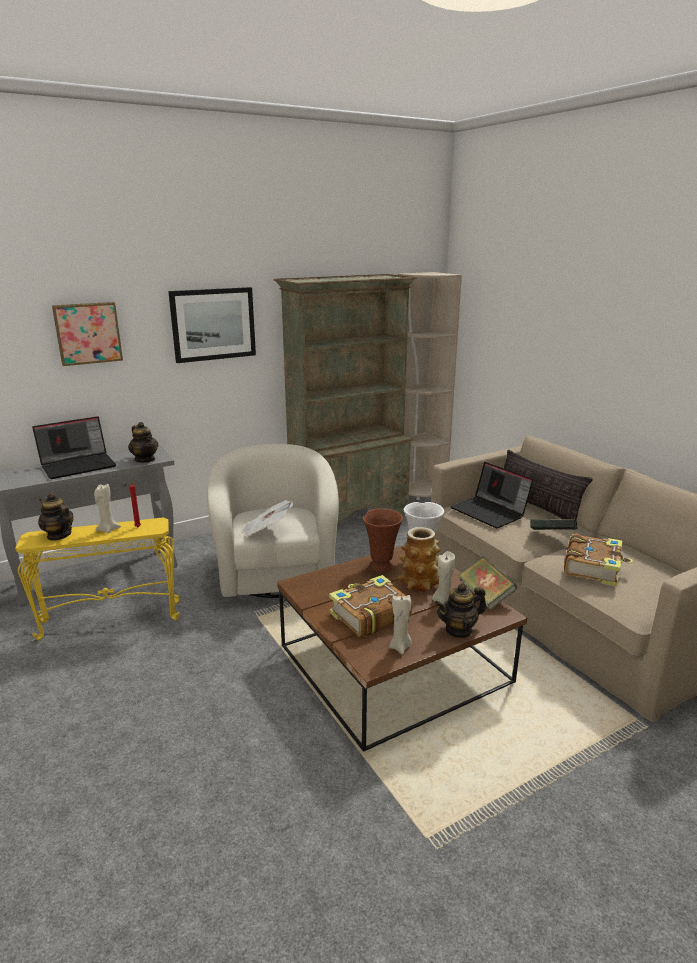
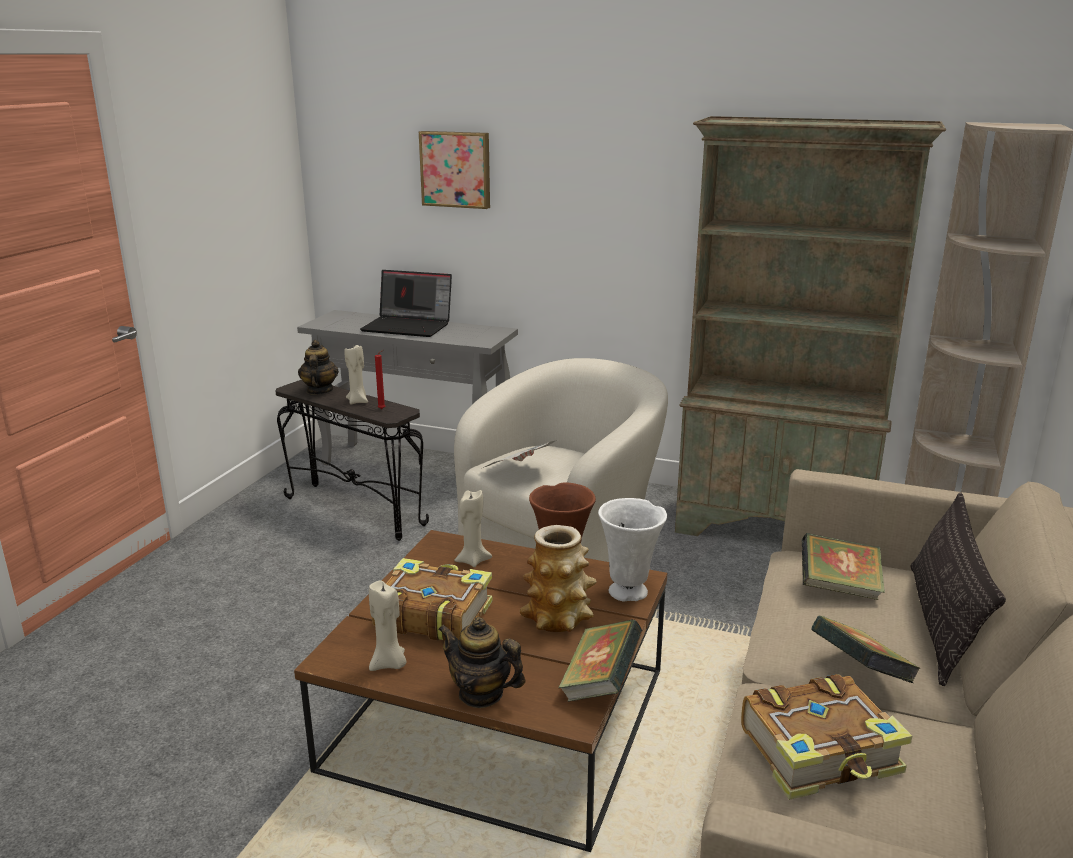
camera: 50 degrees right, 0 degrees up
(110, 620) = (355, 511): yellow side table -> black side table
(145, 459) = (468, 339): teapot -> none
(213, 324) = (613, 177): picture -> none
(442, 602) = (534, 654): beige candle -> beige candle (472, 560)
(490, 512) = (839, 588): laptop -> book

